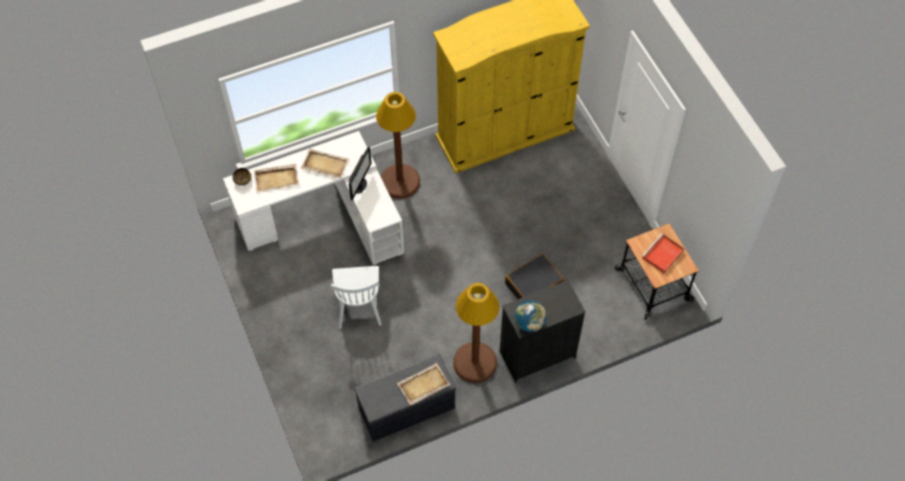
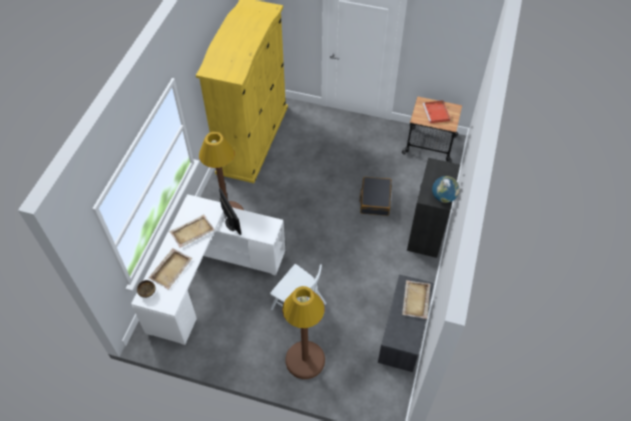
camera: 50 degrees left, 5 degrees down
(475, 362) = (403, 269): brown floor lamp -> brown floor lamp (305, 360)

